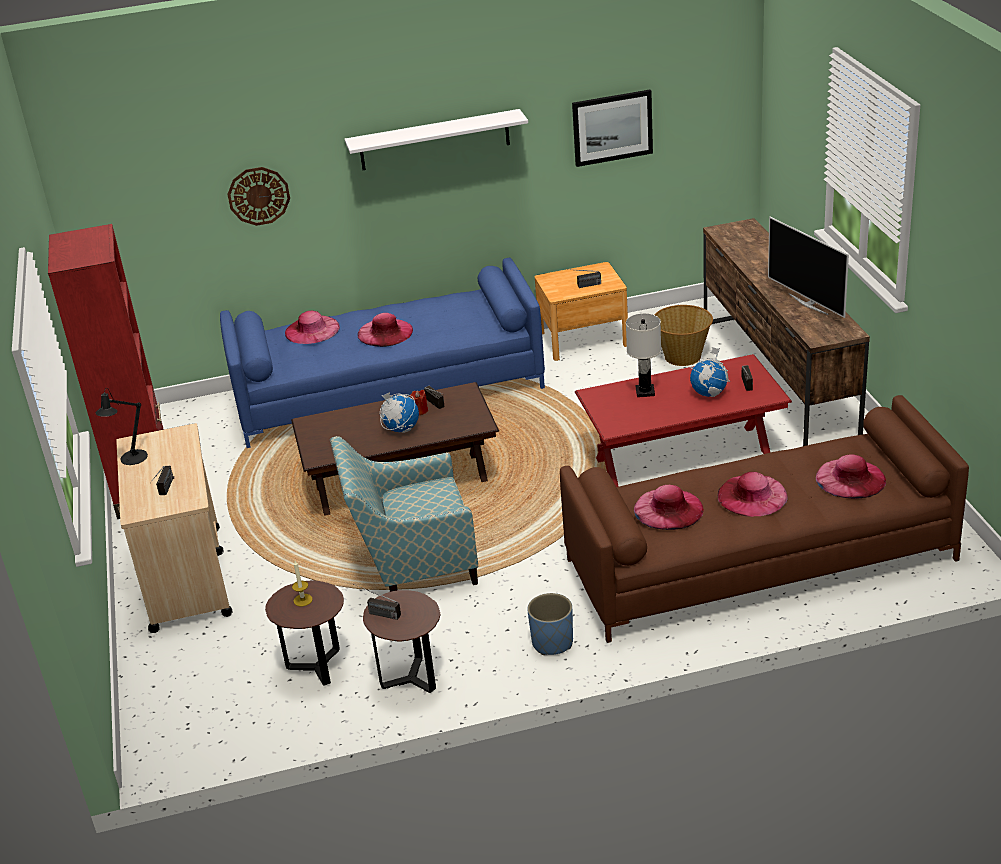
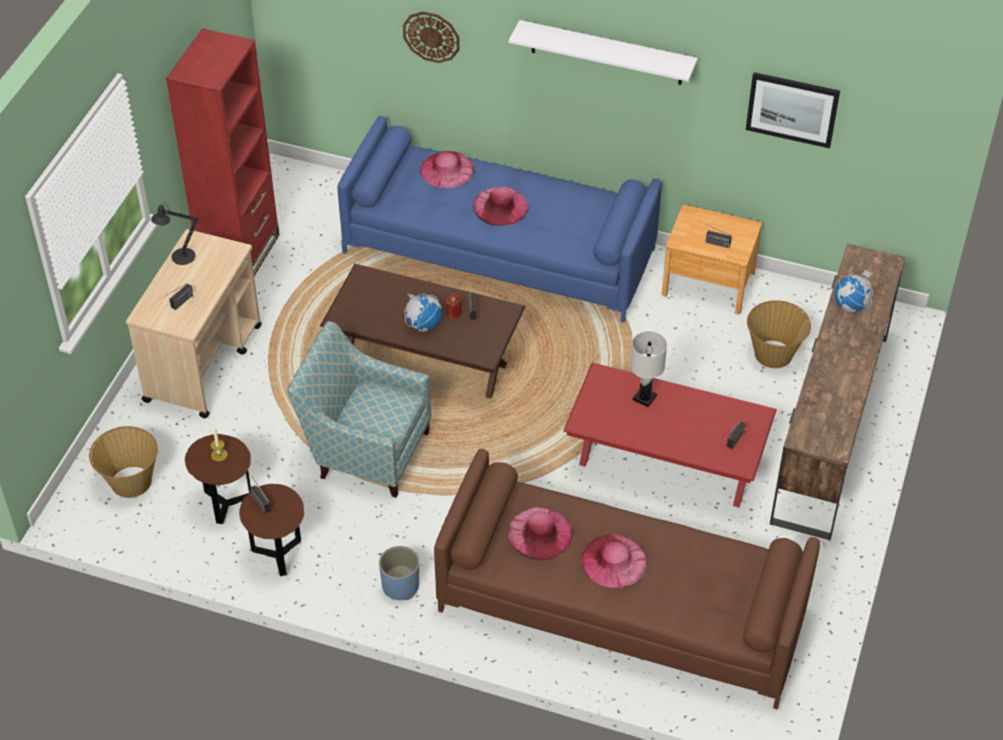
camera: 30 degrees right, 15 degrees up
(198, 699) = (130, 482): none -> basket
(709, 393) = (694, 431): globe -> globe (851, 306)
(808, 304) = (837, 394): television -> none
(850, 478) = (707, 592): pink hat -> none

